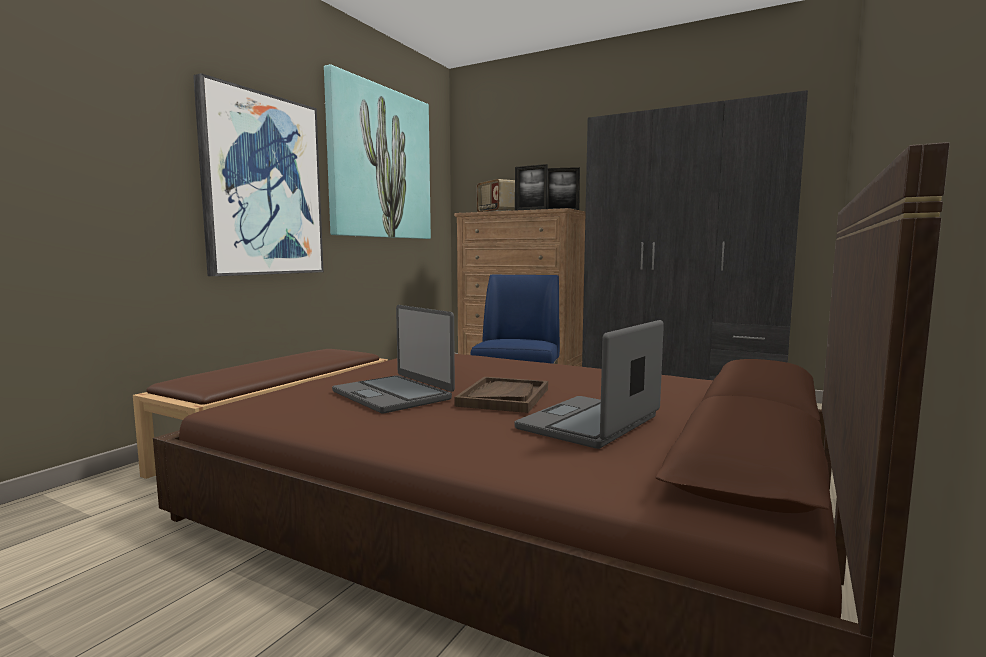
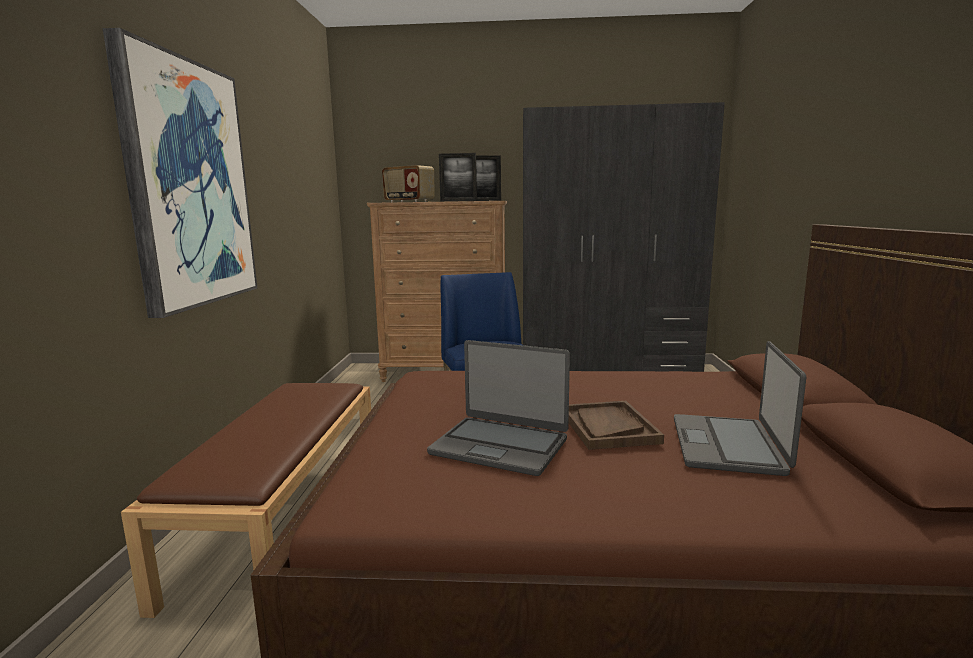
camera: 25 degrees left, 5 degrees up
(380, 163) = (285, 145): picture -> none

